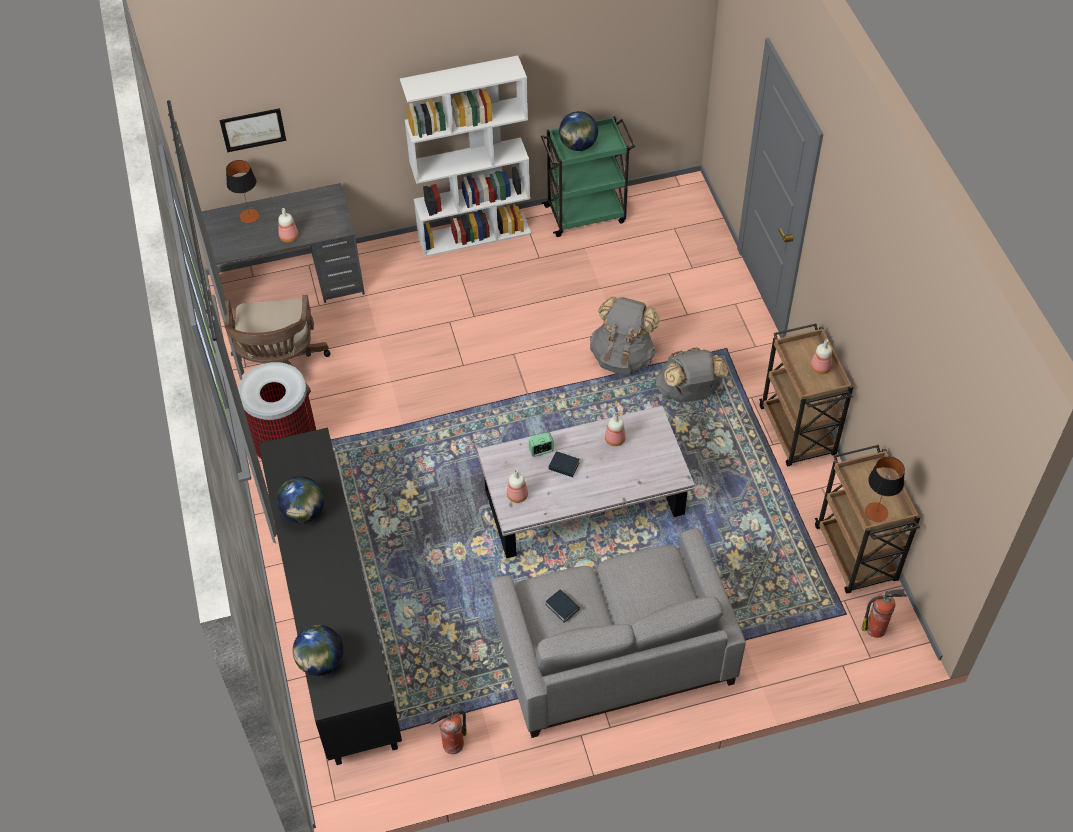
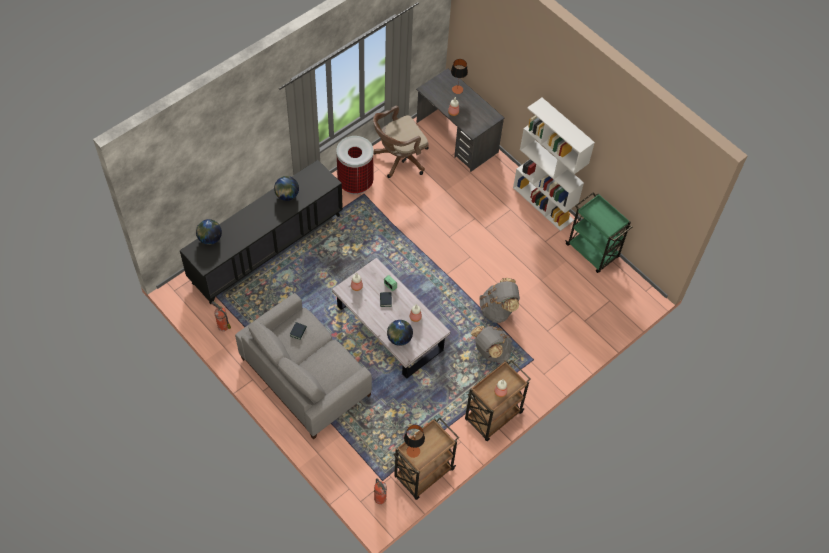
camera: 60 degrees right, 5 degrees up
(253, 129) = (480, 55): picture -> none
(578, 145) = (598, 213): globe -> globe (399, 338)

